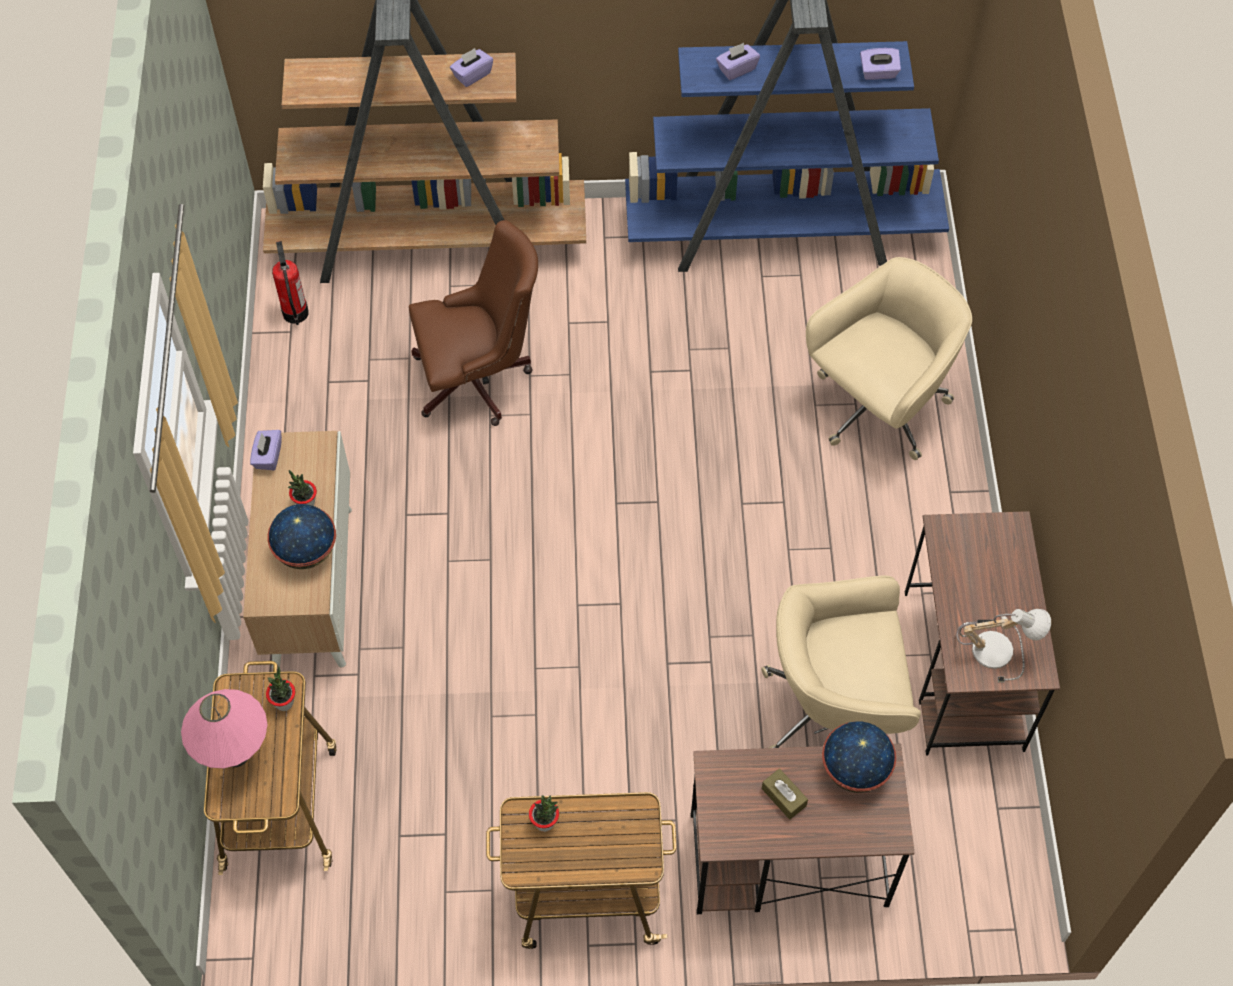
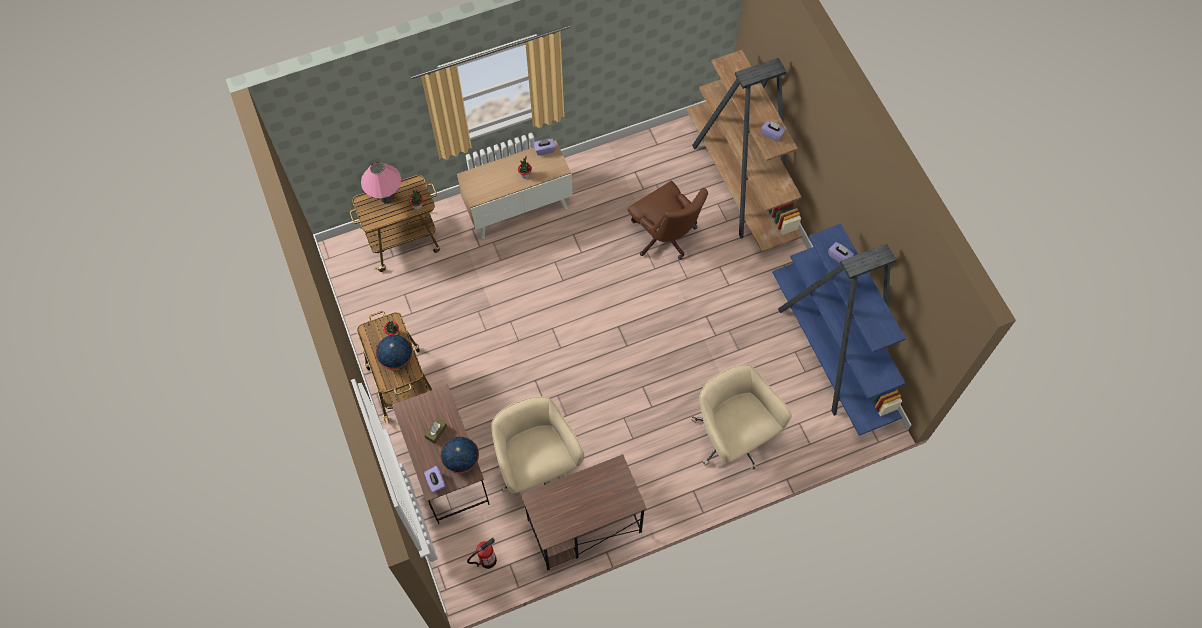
camera: 70 degrees right, 5 degrees up
(295, 313) = (669, 142): fire extinguisher -> fire extinguisher (488, 560)
(307, 552) = (499, 185): globe -> globe (397, 359)
(877, 408) = (732, 437): beige office chair -> beige office chair turned 150 degrees counterclockwise
(878, 73) = (873, 329): purple tissue box -> purple tissue box (435, 482)
(994, 646) = (555, 510): table lamp -> none

